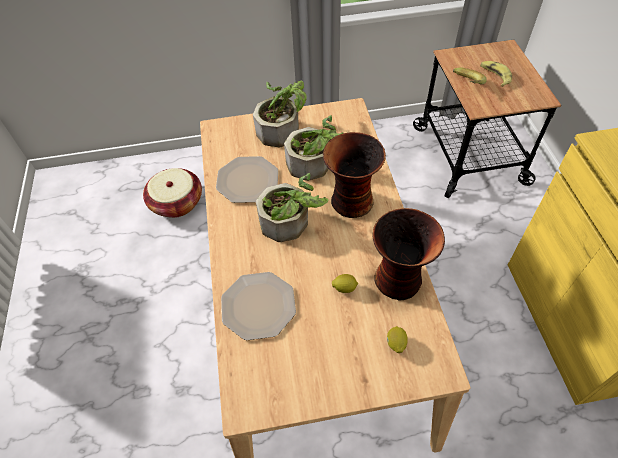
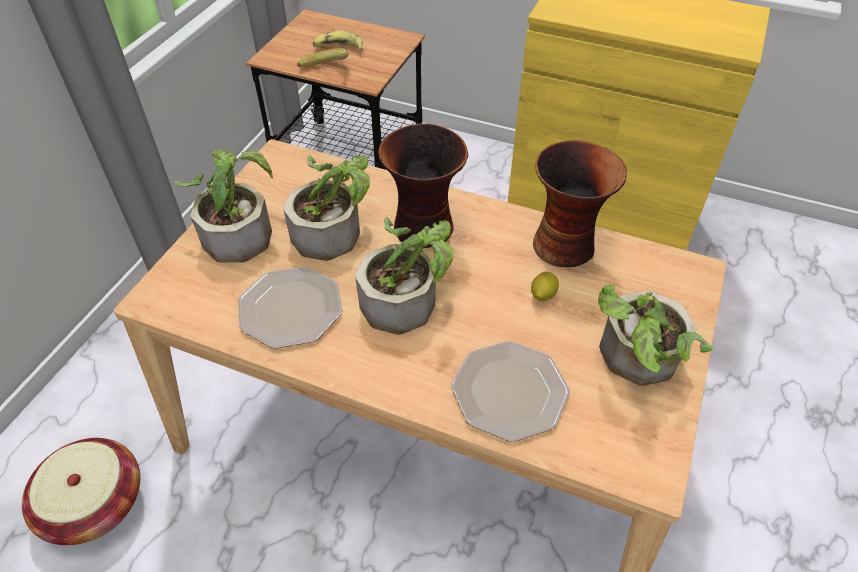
camera: 60 degrees left, 5 degrees down
(327, 364) = (636, 361): none -> potted plant
(396, 343) = (643, 289): lemon -> none

